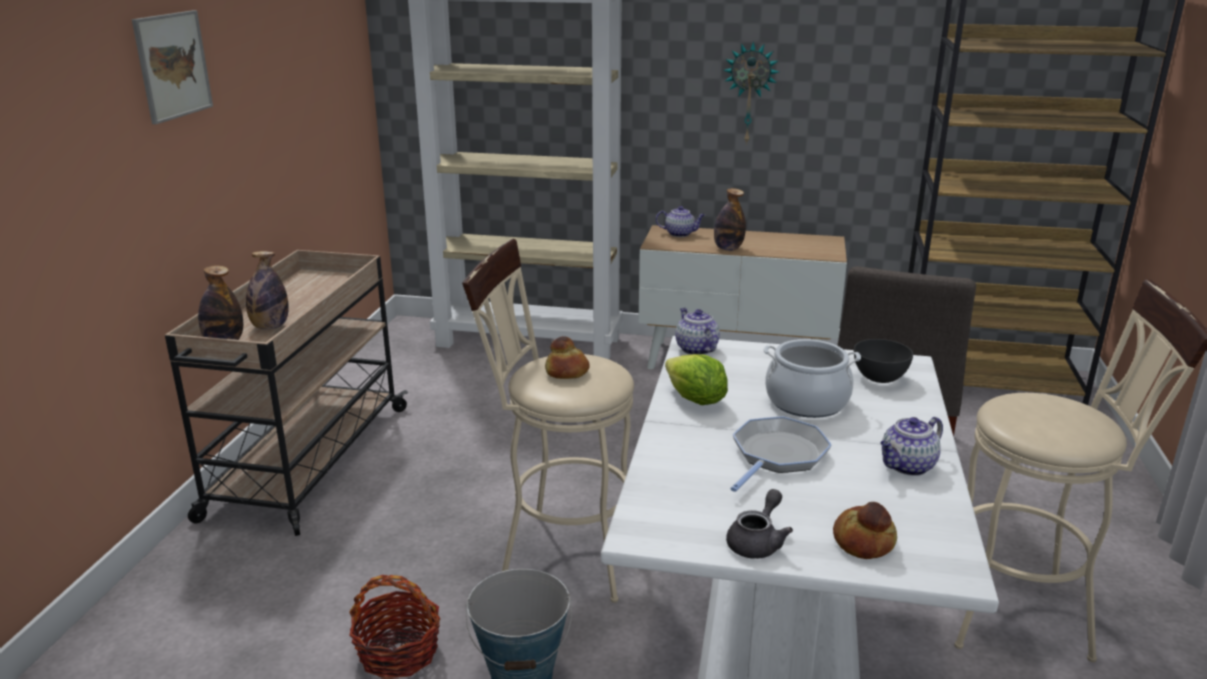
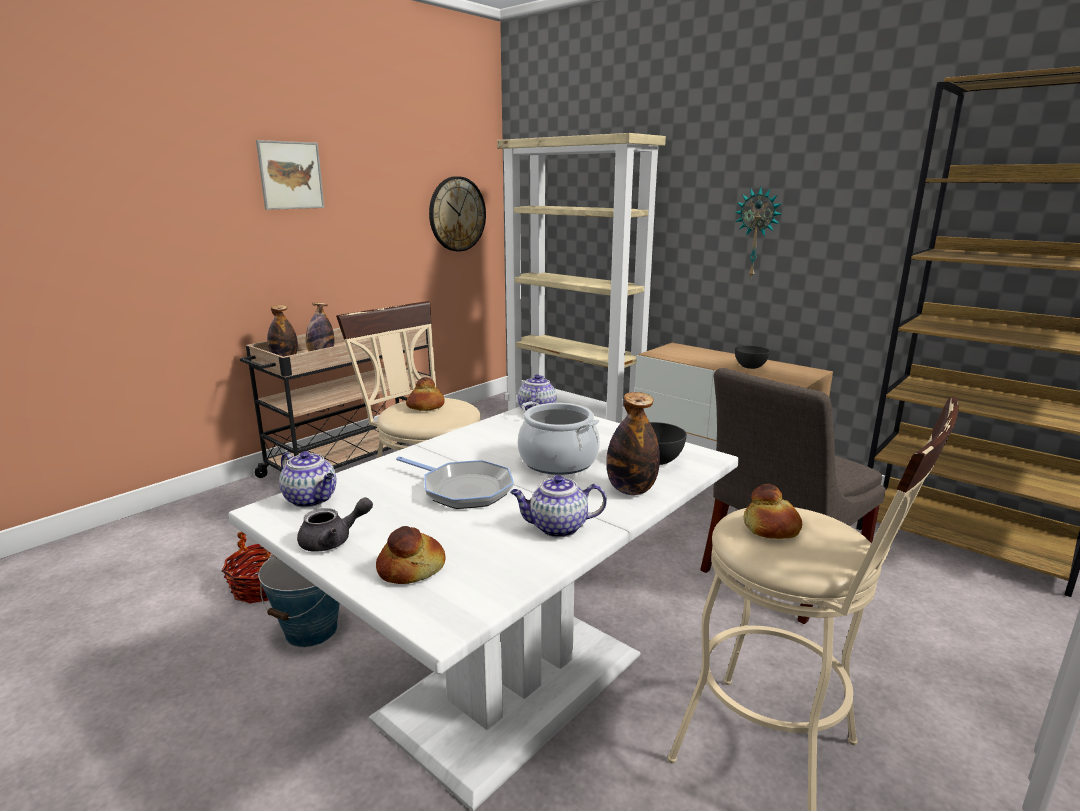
camera: 30 degrees right, 5 degrees down
(333, 84) = (457, 214): none -> wall clock
(680, 234) = (684, 350): teapot -> teapot (312, 499)
(695, 400) = (473, 440): lettuce -> none
(728, 249) = (709, 364): bottle -> bottle (631, 490)
(770, 245) = (750, 367): none -> grey bowl
(777, 455) = (463, 489): frying pan -> frying pan turned 60 degrees clockwise
(1034, 417) = (770, 529): none -> bread

